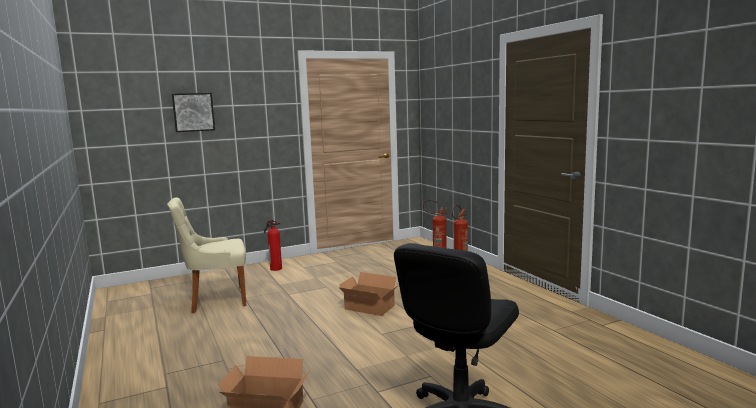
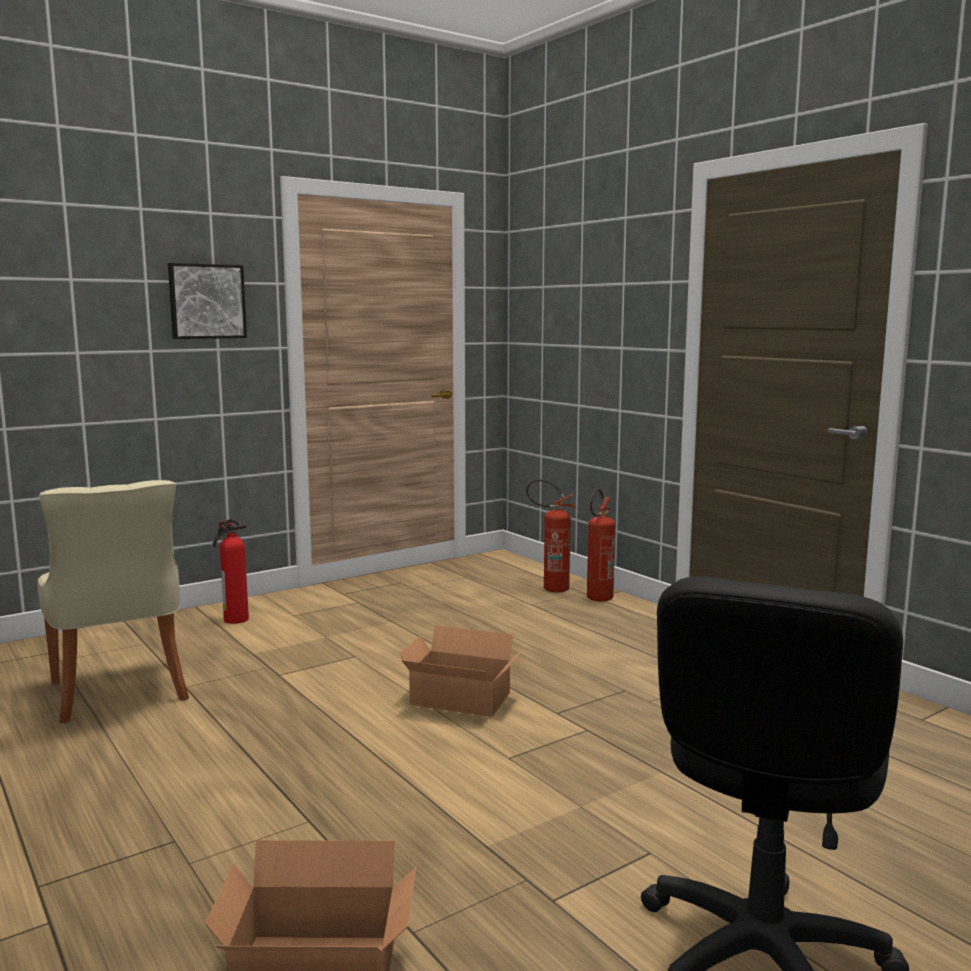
camera: 10 degrees left, 0 degrees up
(193, 112) = (61, 290): picture -> picture (206, 301)
(215, 300) = (120, 693): beige chair -> beige chair turned 90 degrees counterclockwise

